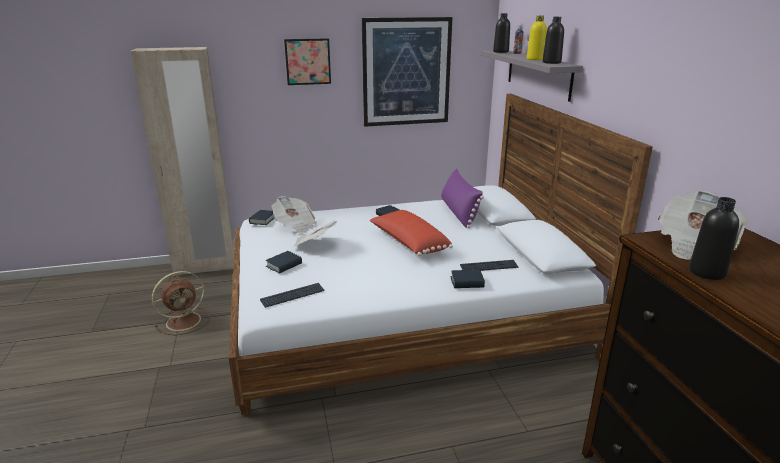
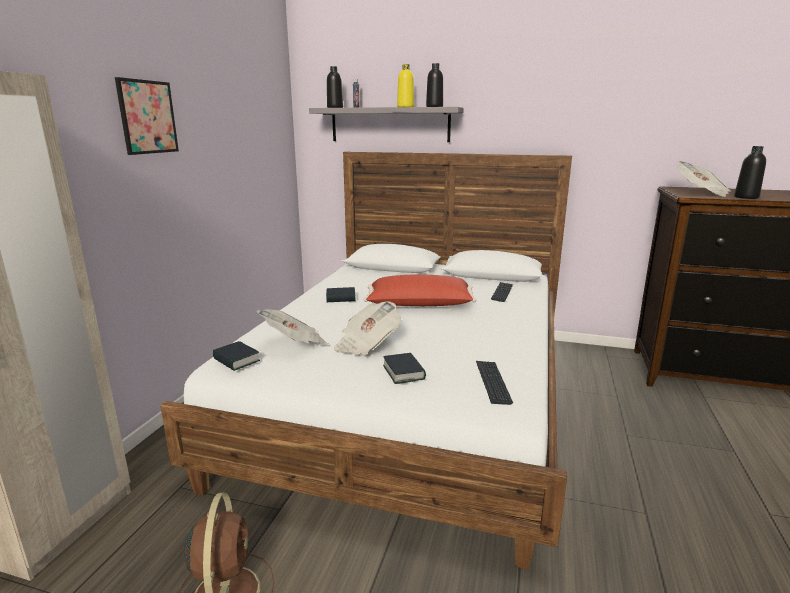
camera: 60 degrees left, 5 degrees down
(406, 72) = (240, 135): picture -> none
(459, 212) = (376, 275): purple pillow -> none
(467, 282) = (524, 305): book -> none

